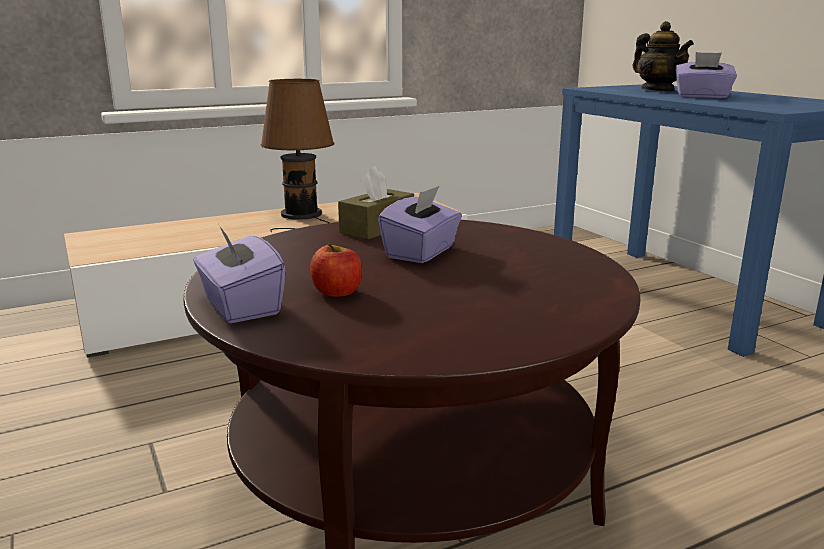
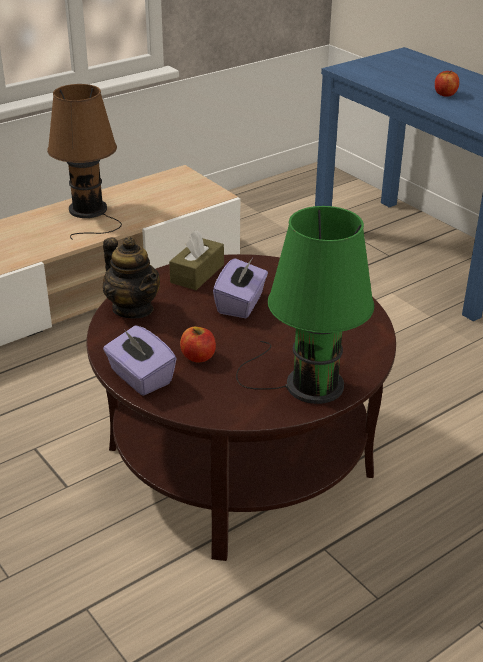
camera: 10 degrees left, 15 degrees up
(491, 328) = (308, 384): none -> green table lamp
(658, 91) = (408, 76): teapot -> teapot (133, 308)
(702, 96) = (445, 94): purple tissue box -> apple

